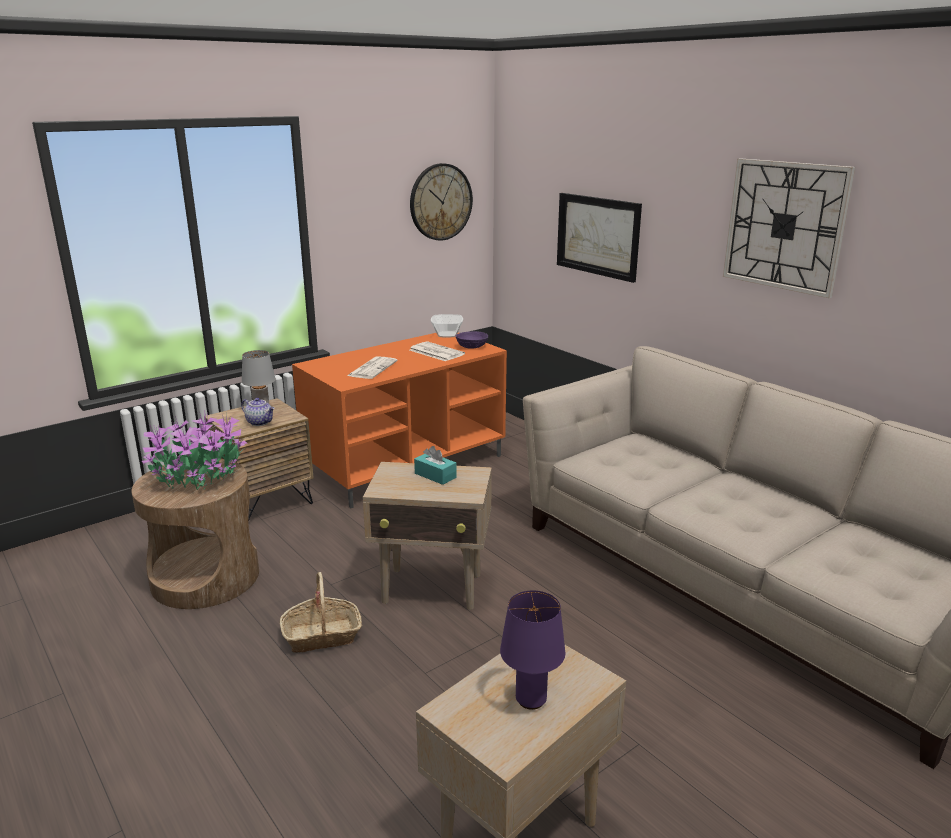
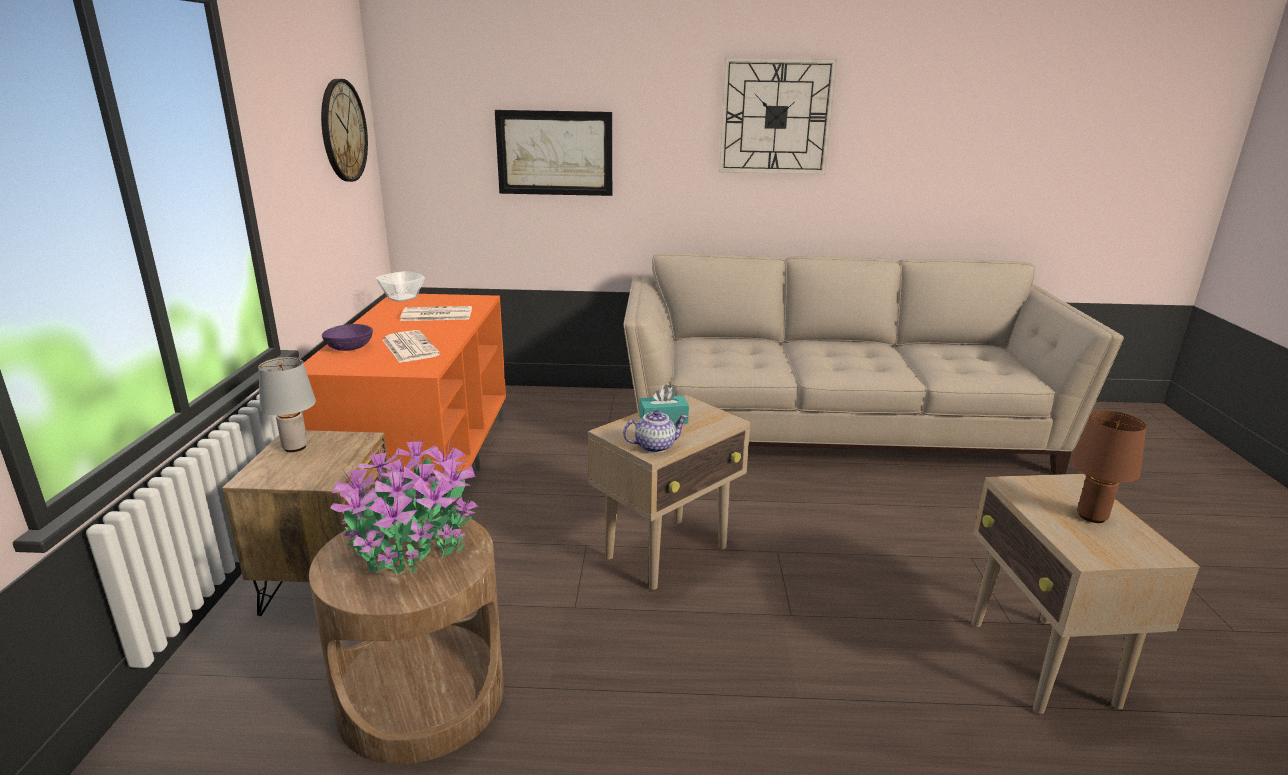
camera: 50 degrees left, 0 degrees up
(260, 422) = (333, 460): teapot -> teapot (655, 446)
(322, 635) = (660, 652): basket -> none
(472, 347) = (459, 301): purple bowl -> purple bowl (350, 347)
(530, 700) = (1091, 517): purple table lamp -> brown table lamp

